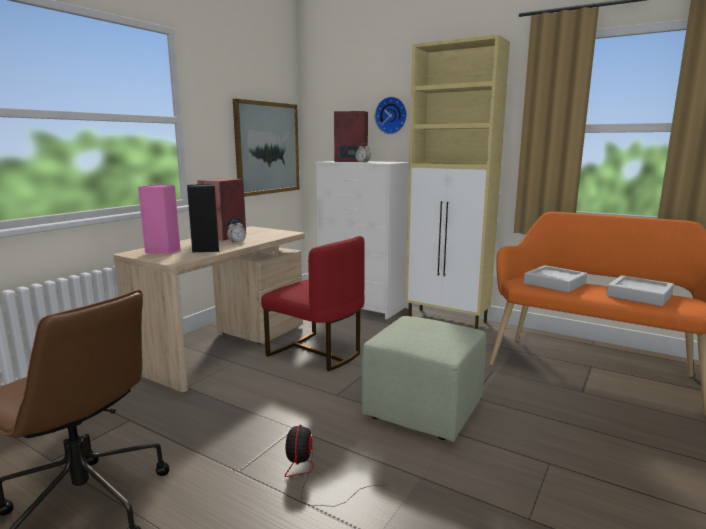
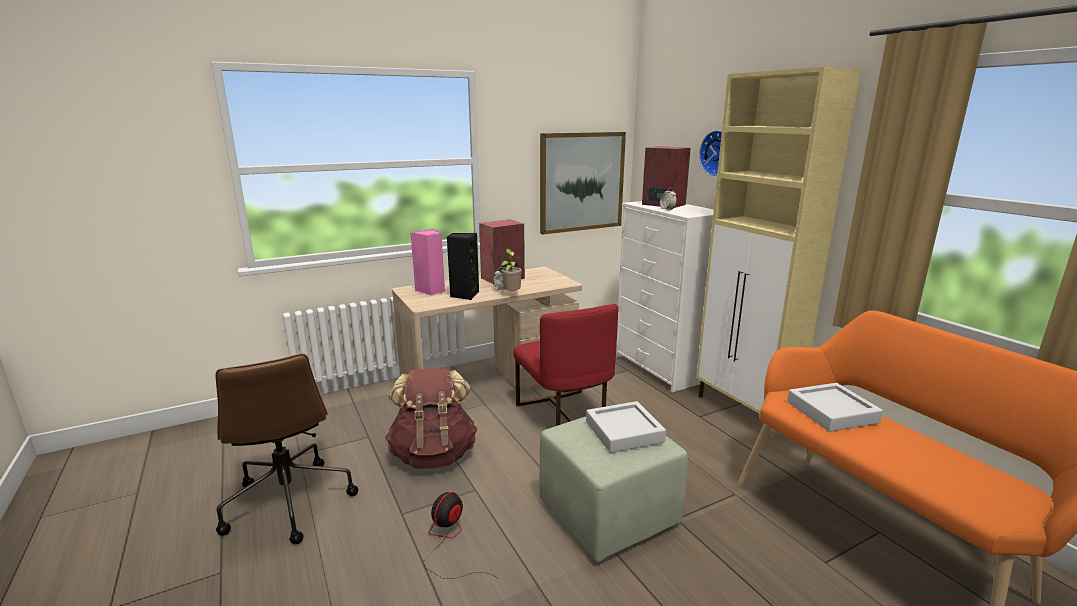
camera: 30 degrees right, 5 degrees up
(222, 414) = (433, 455): none -> brown backpack
(252, 244) = (510, 294): none -> potted plant
(639, 295) = (936, 465): grey tray -> grey tray (624, 432)

